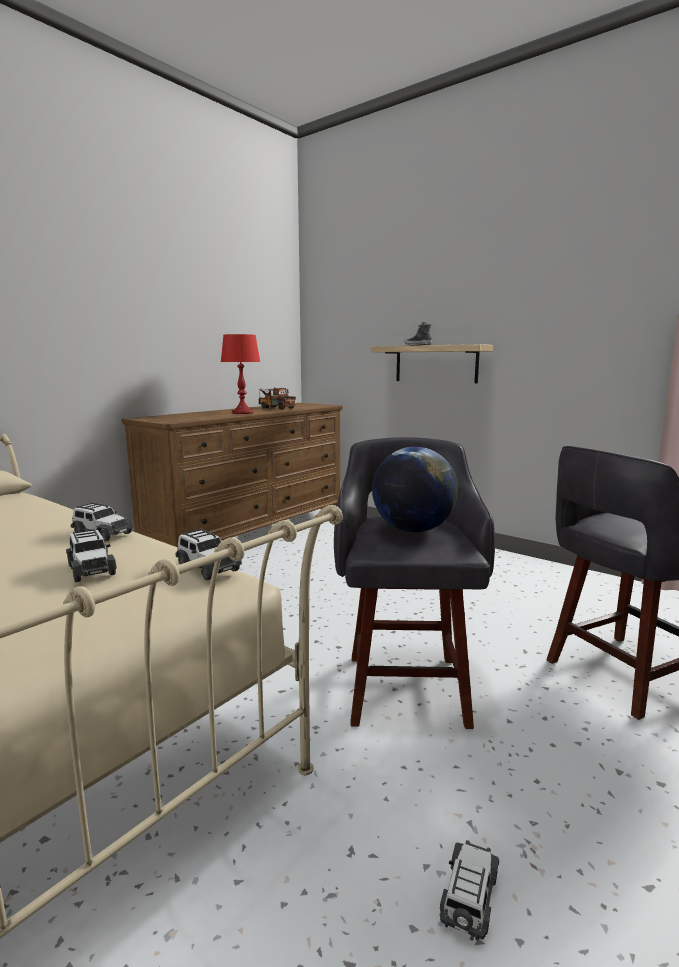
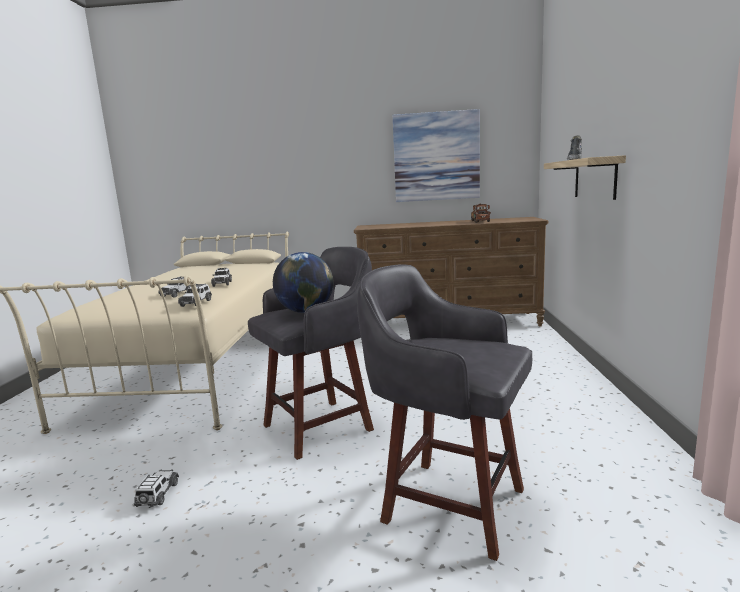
camera: 55 degrees right, 0 degrees up
(212, 327) = (436, 157): none -> picture
(242, 413) = (434, 224): red table lamp -> none
(469, 899) = (157, 495): toy car -> toy car turned 75 degrees counterclockwise

